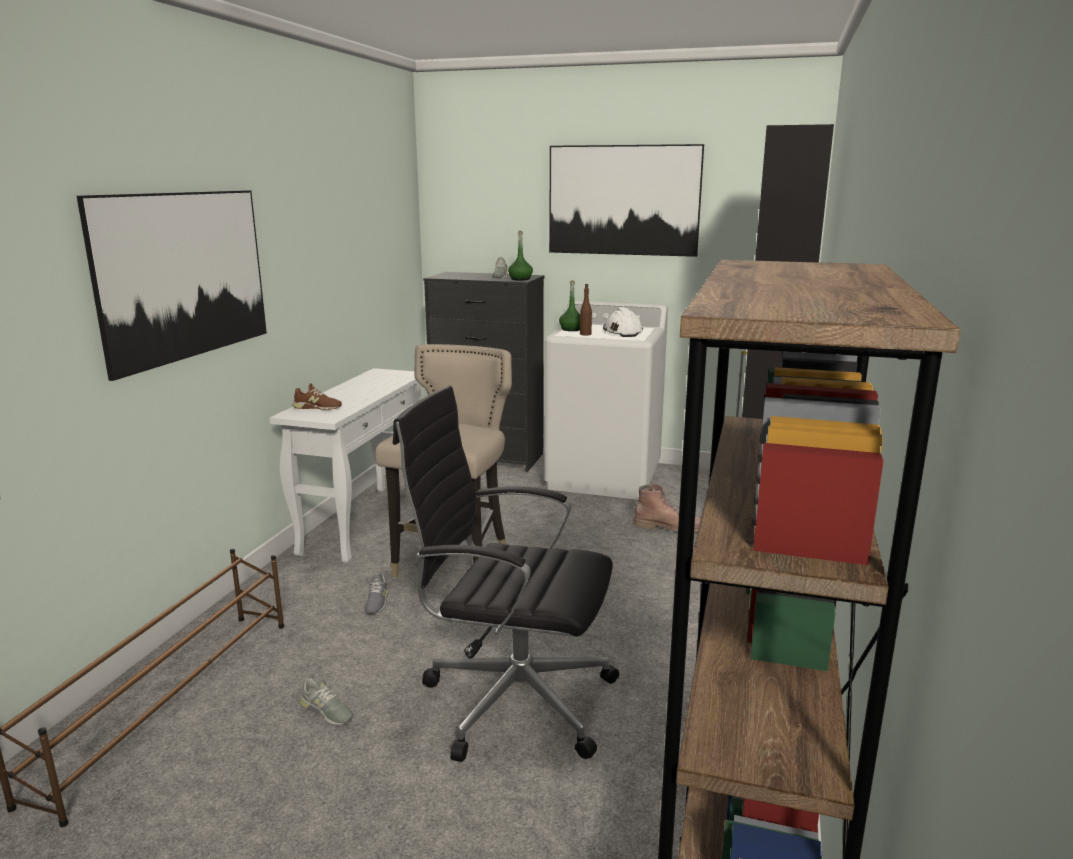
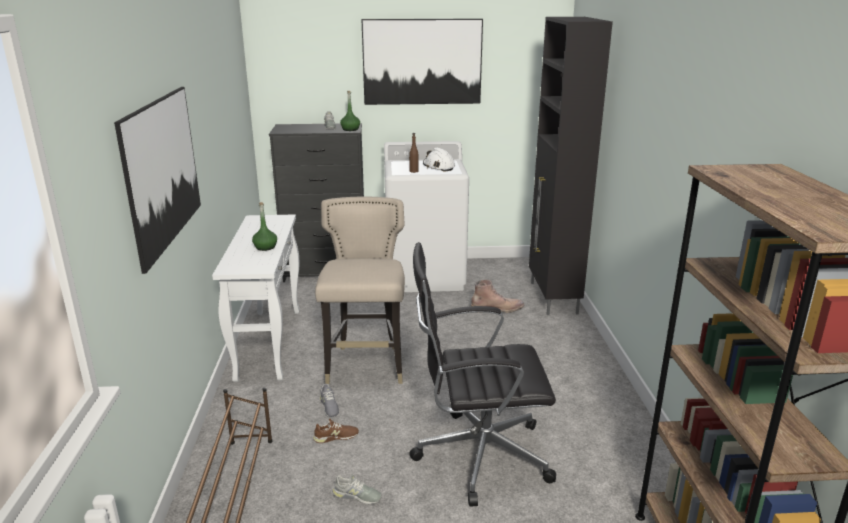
camera: 20 degrees left, 5 degrees up
(317, 407) = (242, 260): brown shoe -> brown shoe (336, 437)
(571, 329) = (398, 167): green bottle -> green bottle (265, 247)

